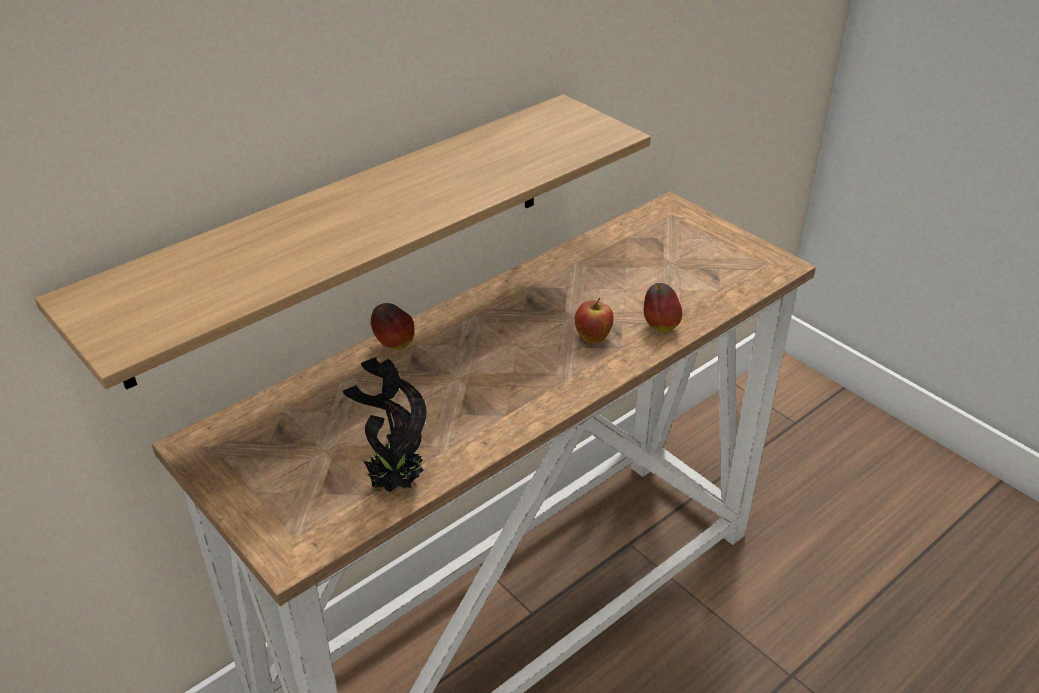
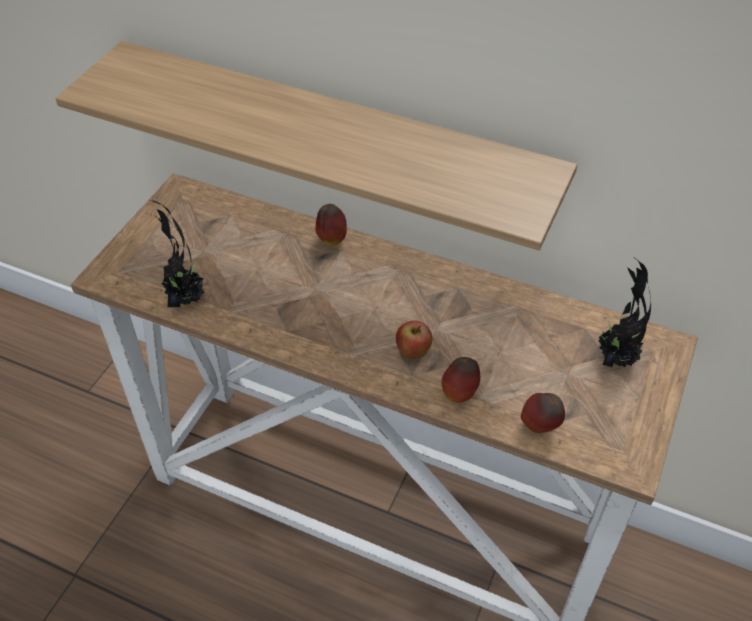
camera: 65 degrees right, 10 degrees up
(667, 234) = (614, 357): none -> potted plant
(720, 295) = (540, 426): none -> apple

